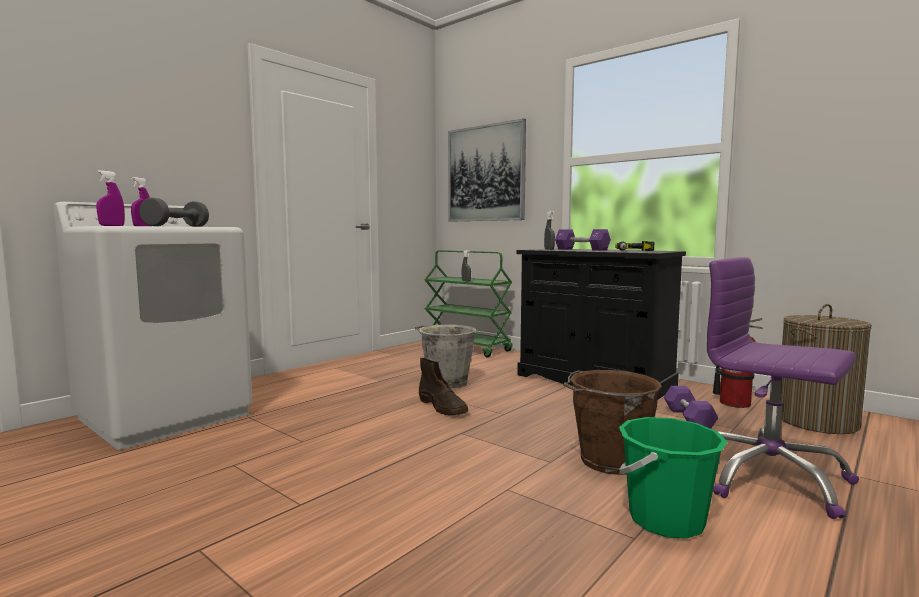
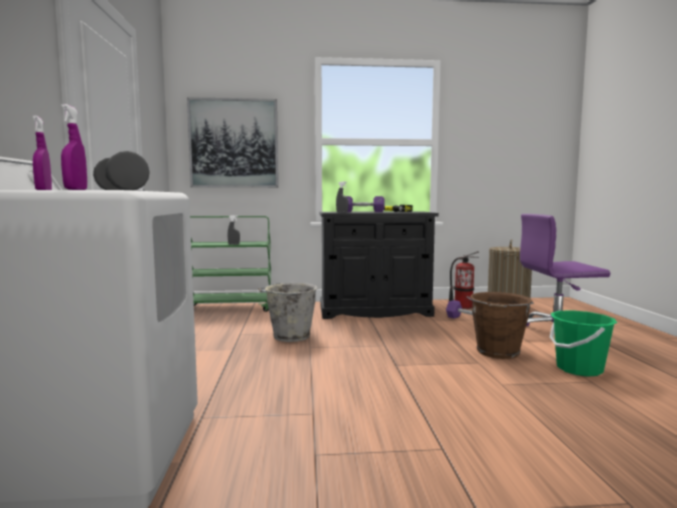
camera: 45 degrees left, 0 degrees up
(443, 407) = (338, 353): brown boot -> none

